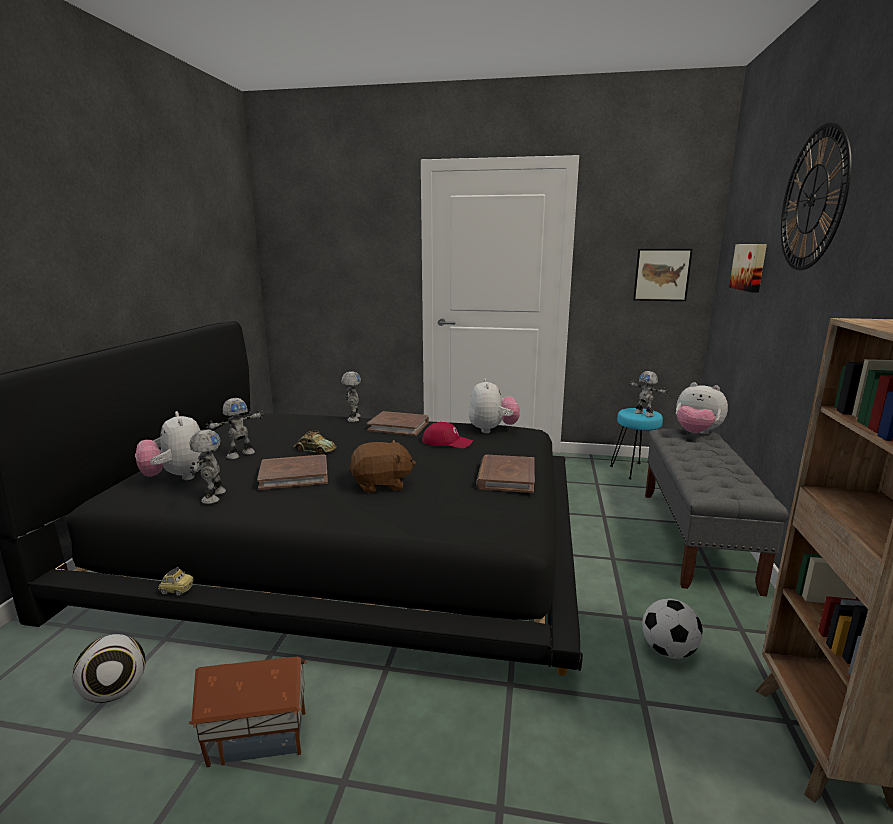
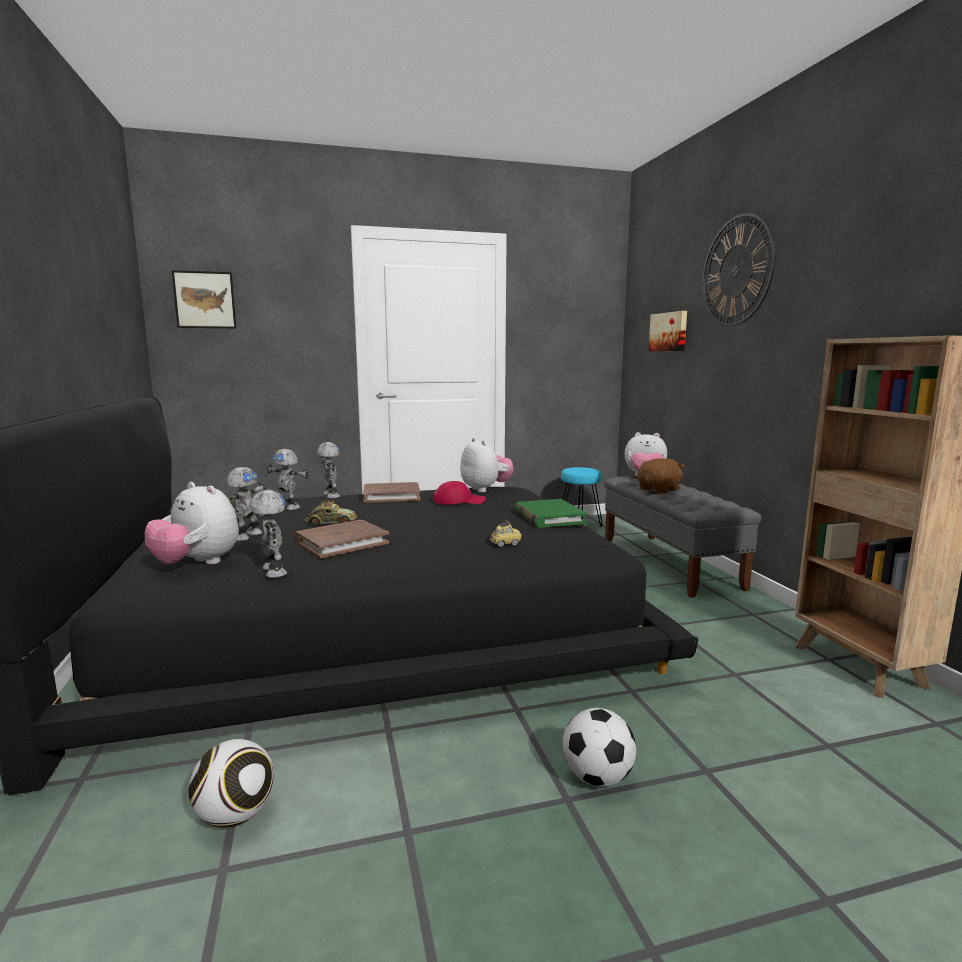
camera: 25 degrees left, 5 degrees down
(176, 590) = (264, 683): toy car -> toy car (505, 544)
(257, 735) = (447, 795): toy house -> none
(381, 484) = (445, 536): brown plush toy -> brown plush toy (660, 490)
(506, 477) = (549, 517): brown book -> green book
(644, 414) = (586, 470): toy robot -> toy robot (288, 507)
(662, 275) = (581, 345): picture -> picture (204, 300)
(668, 651) = (720, 639): football -> football (597, 777)

